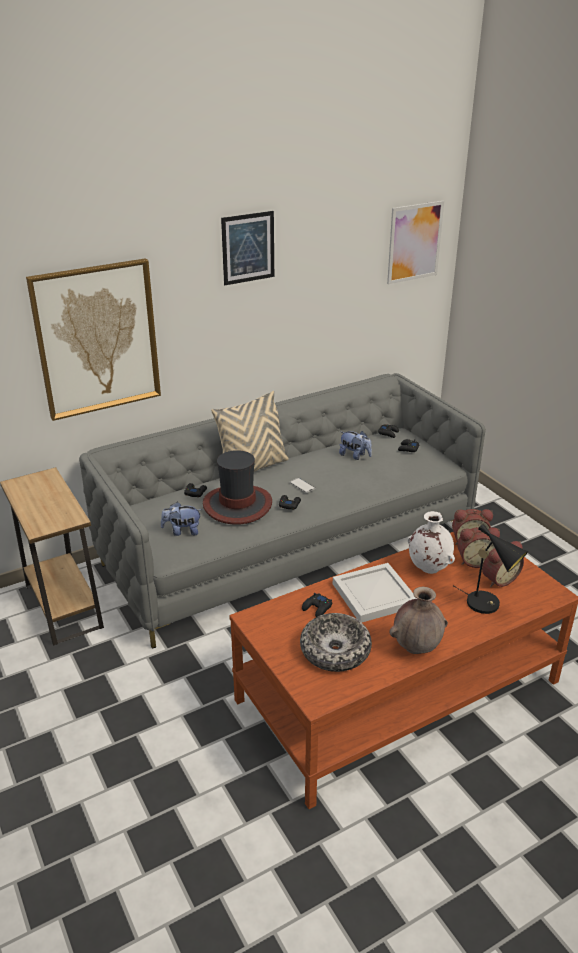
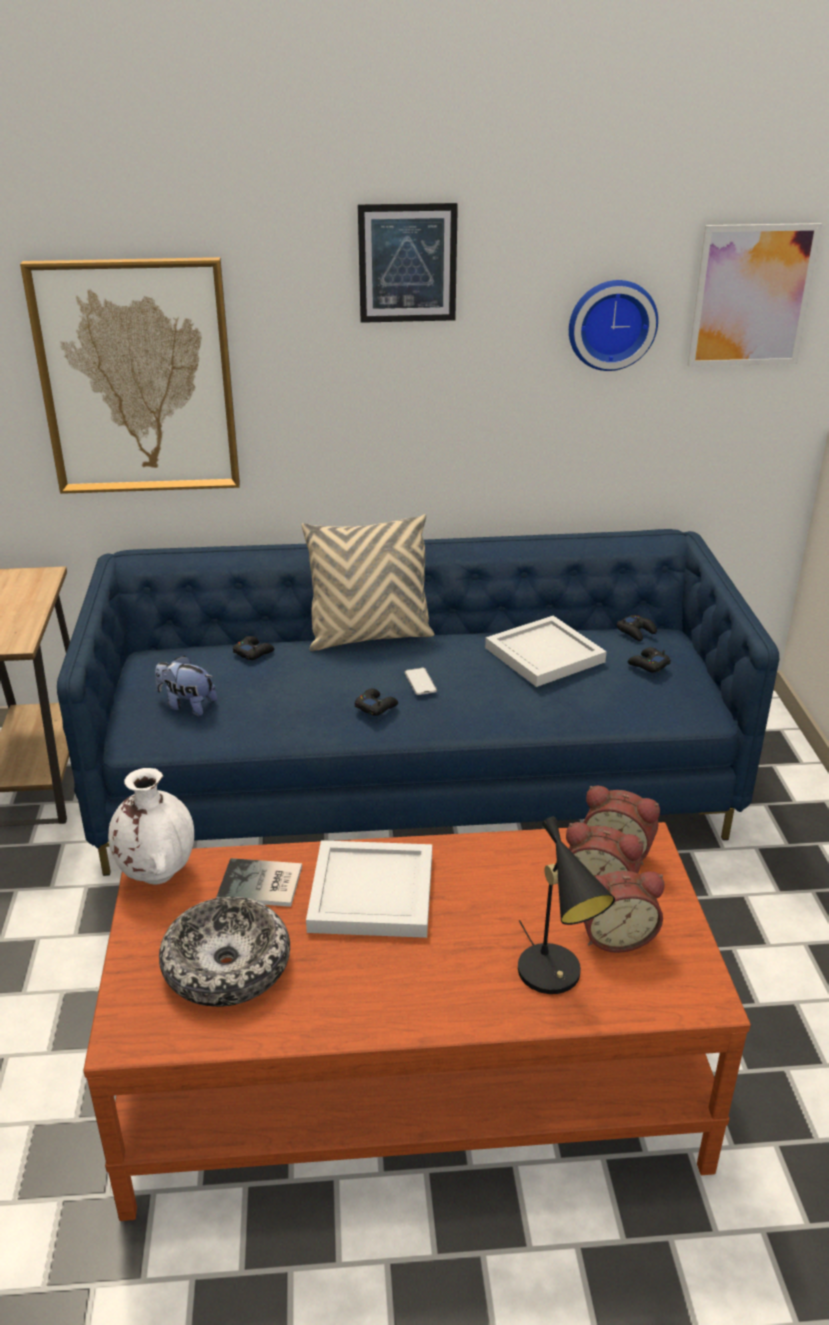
camera: 25 degrees right, 0 degrees up
(237, 505) = (296, 686): hat -> none
(289, 547) = (415, 781): grey sofa -> blue sofa
(317, 608) = (262, 885): black game controller -> book
(350, 266) = (611, 323): none -> wall clock
(355, 456) = (546, 655): plush toy -> white tray
(416, 648) = (362, 1009): brown vase -> none
(428, 568) = (503, 877): white vase -> white vase (157, 873)

